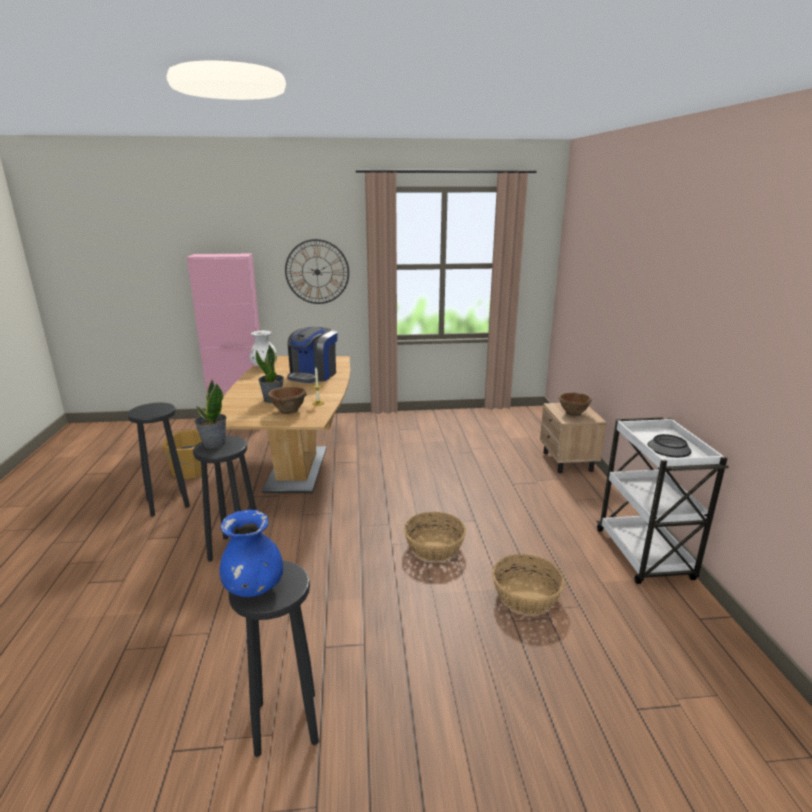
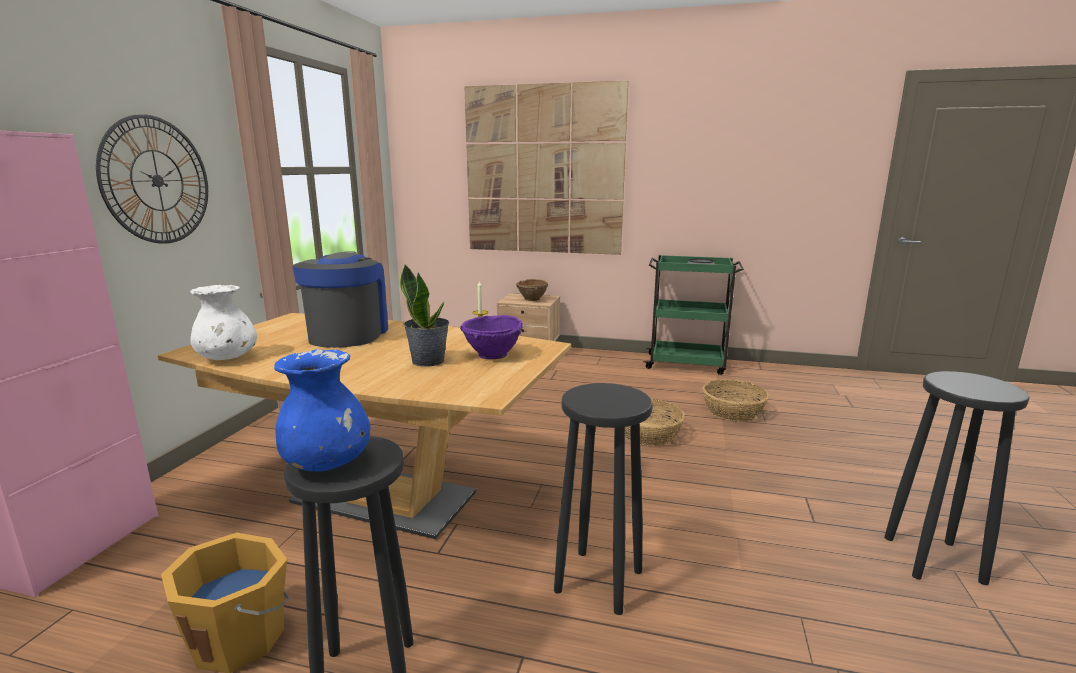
camera: 70 degrees left, 5 degrees down
(214, 444) = (597, 402): potted plant -> none
(254, 587) = (987, 390): blue vase -> blue vase (327, 463)
(288, 411) = (492, 355): brown bowl -> purple bowl
(313, 375) = (348, 334): coffee machine -> coffee machine turned 135 degrees counterclockwise
(620, 290) = (543, 171): none -> picture
(644, 555) = (687, 364): white cart -> green cart

